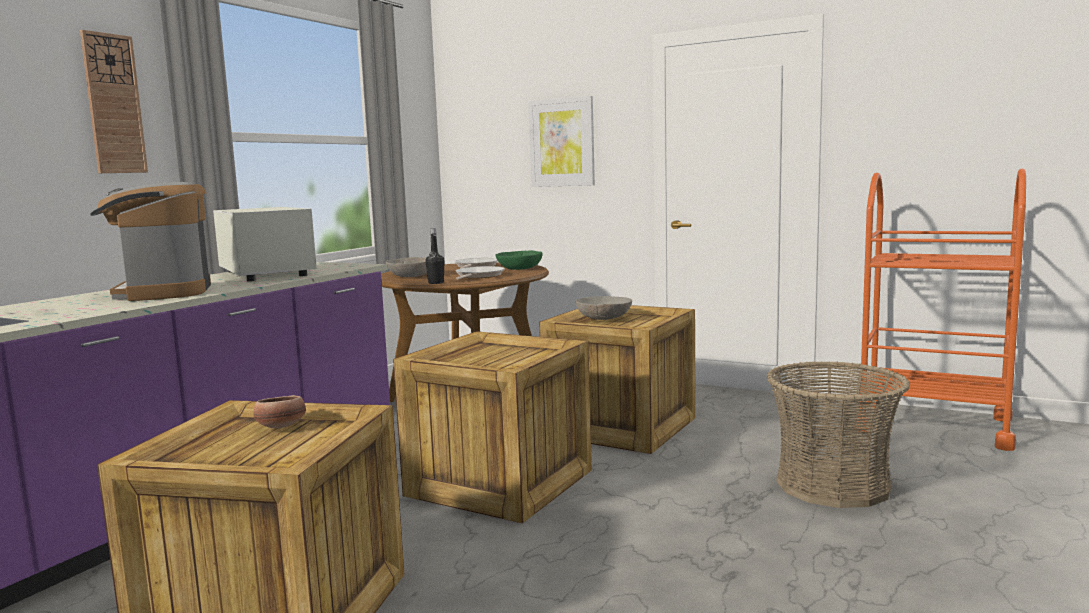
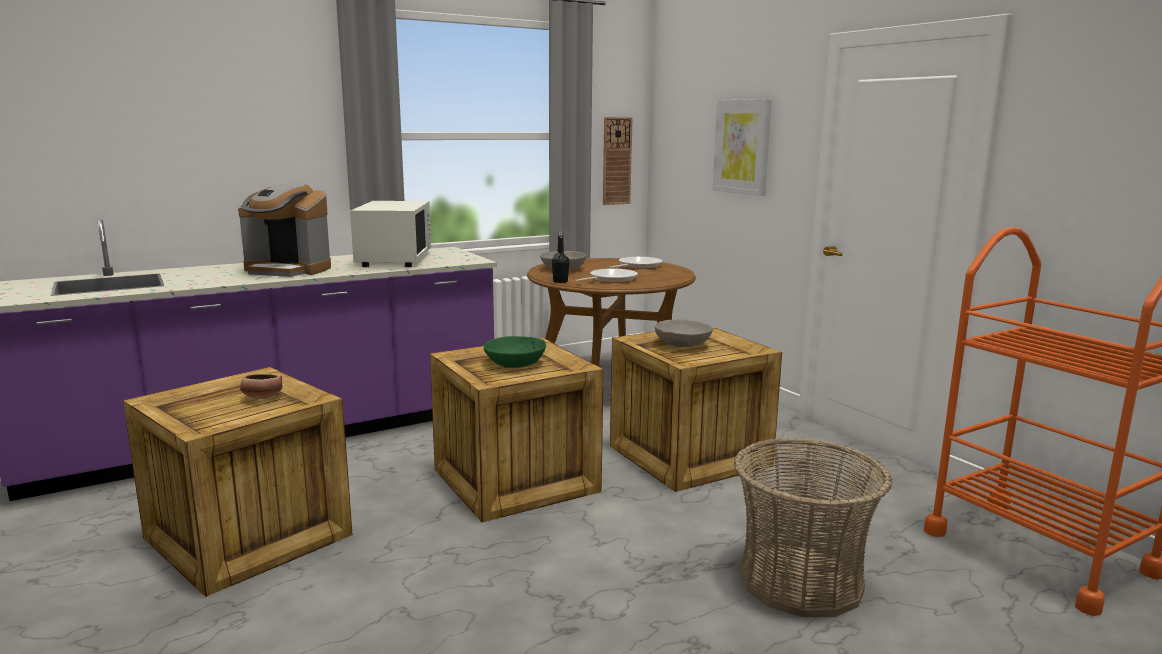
camera: 30 degrees right, 5 degrees up
(114, 104) = (301, 113): wall clock -> wall clock (616, 161)
(163, 292) = (288, 270): coffee machine -> coffee machine turned 90 degrees counterclockwise
(519, 268) = (667, 275): green bowl -> green bowl (515, 363)

